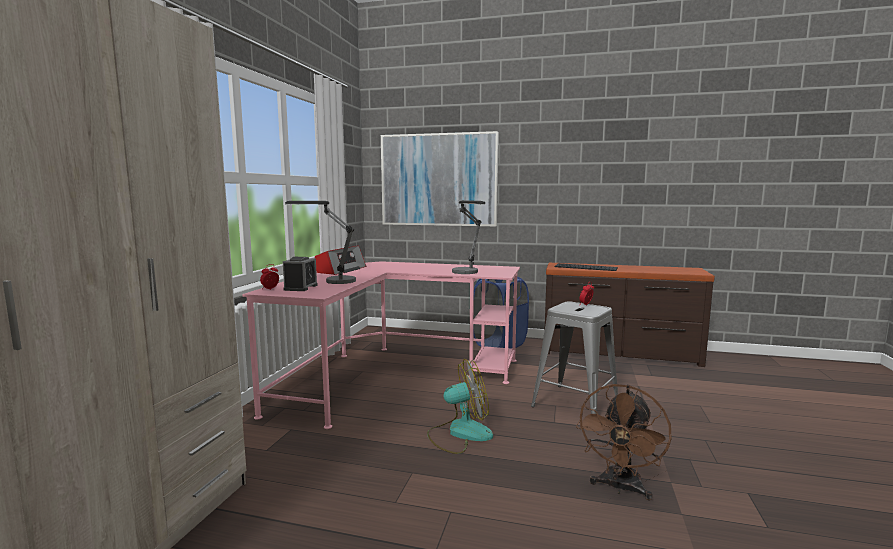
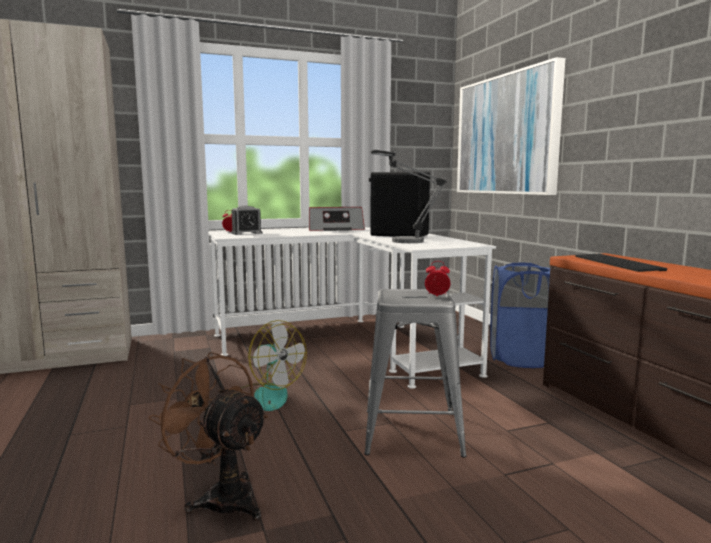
camera: 55 degrees right, 0 degrees up
(332, 281) = (284, 233): table lamp -> none
(391, 374) = (349, 344): pink desk -> white desk
(422, 267) = (399, 235): none -> black speaker
(620, 488) = (221, 496): brown fan -> brown fan turned 45 degrees clockwise

